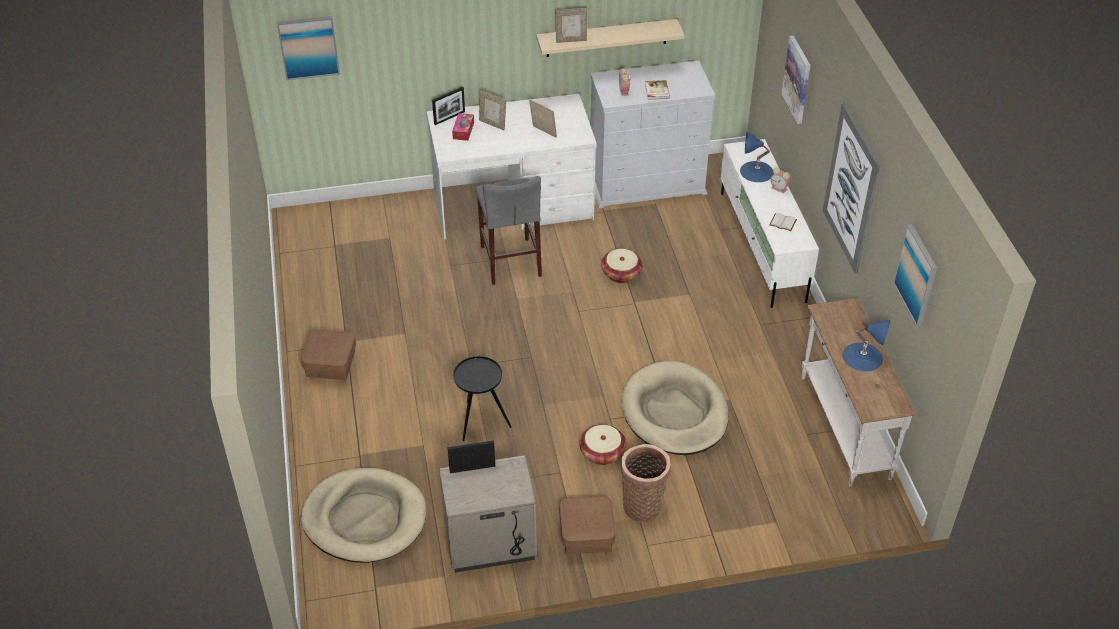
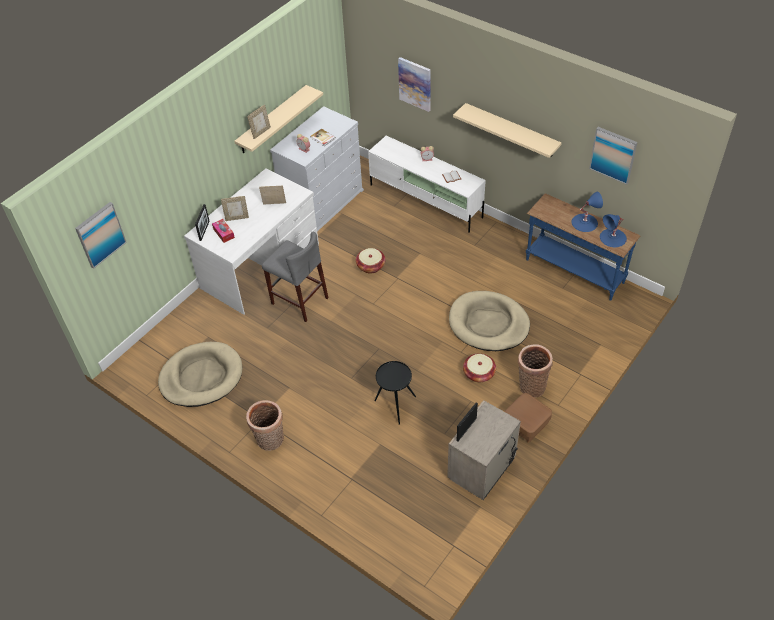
camera: 40 degrees left, 5 degrees up
(331, 368) = (270, 441): brown ottoman -> basket
(364, 518) = (399, 512): beige dog bed -> beige dog bed (201, 377)
(756, 171) = (404, 156): blue table lamp -> blue table lamp (613, 237)
(843, 427) = (574, 272): white console table -> blue console table
(850, 189) = (511, 130): picture -> beige shelf

